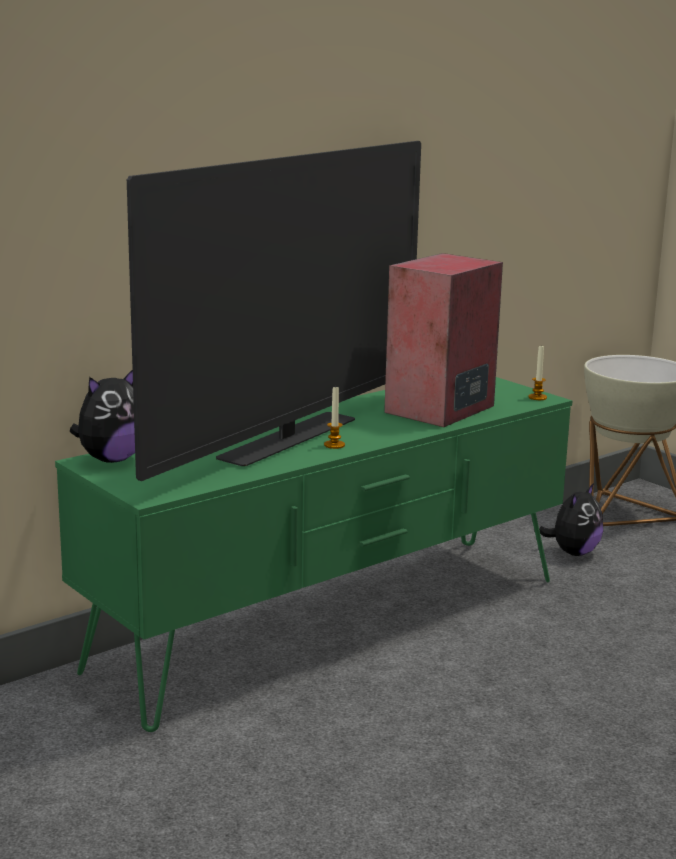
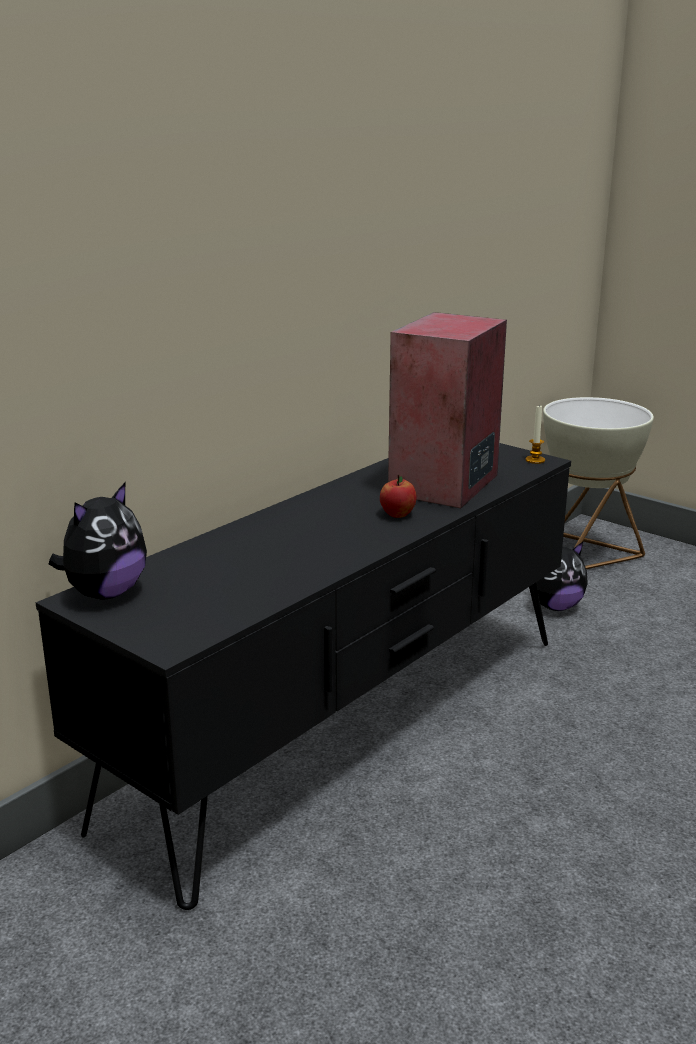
camera: 10 degrees left, 5 degrees up
(288, 440) = (301, 542): television -> none
(334, 445) = (355, 545): candle -> none
(335, 623) = (349, 725): green tv stand -> black tv stand
(384, 427) = (397, 514): none -> apple
(573, 552) = (555, 606): plush toy -> plush toy turned 45 degrees clockwise

